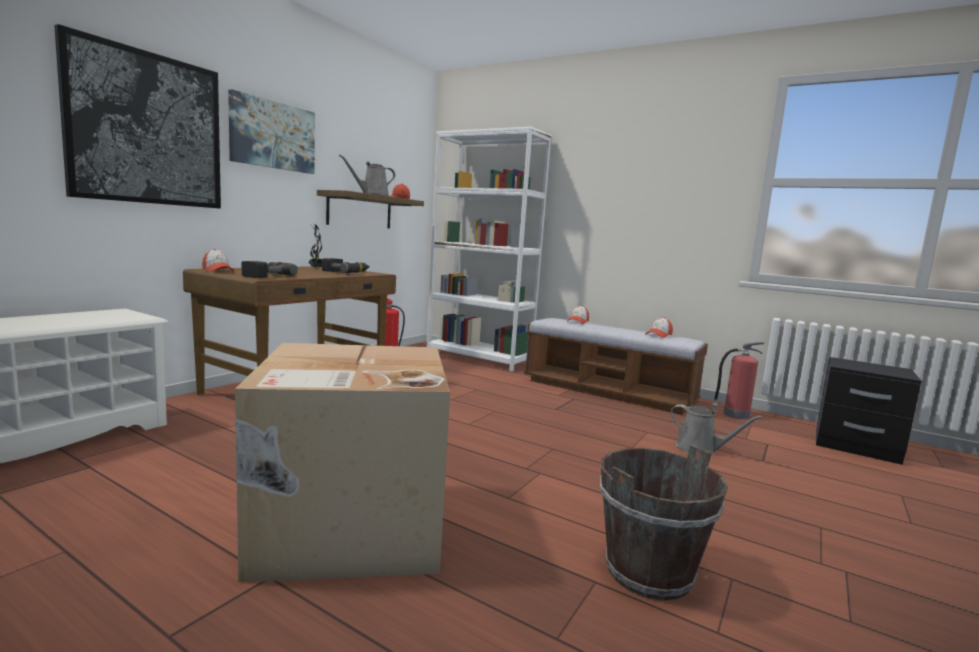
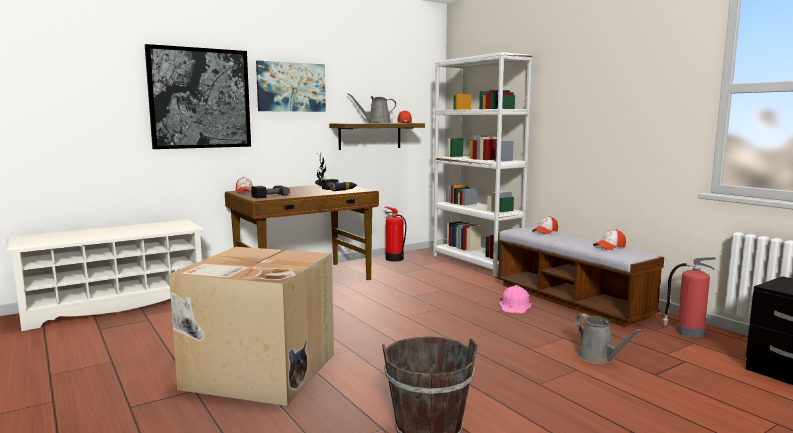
camera: 25 degrees right, 0 degrees up
(565, 401) = (515, 305): none -> pink hard hat

